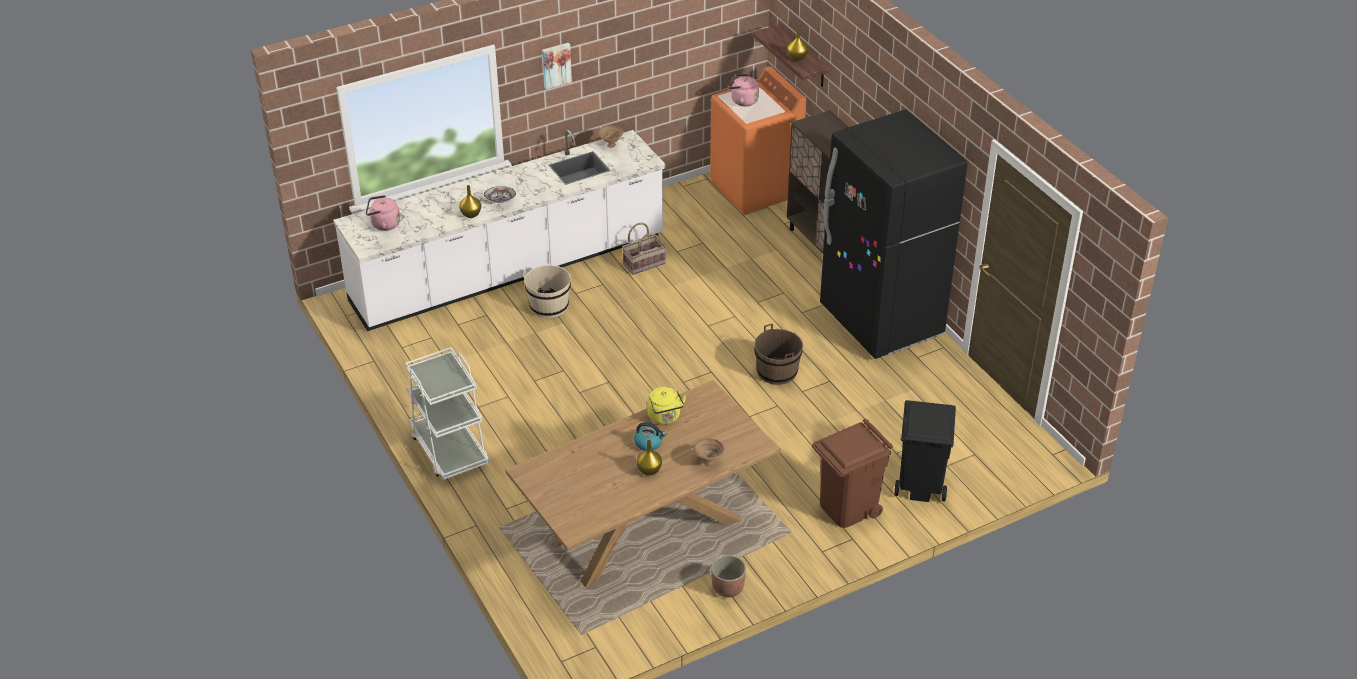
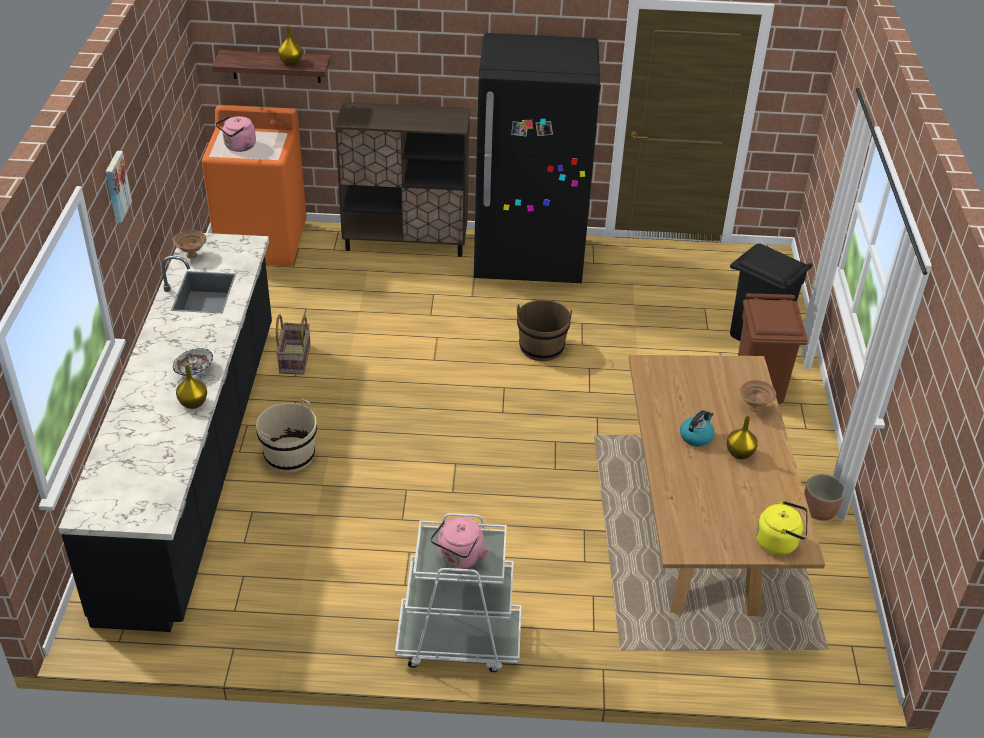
camera: 60 degrees left, 0 degrees up
(384, 224) = (126, 484): pink kettle -> pink kettle (459, 558)
(509, 271) = (195, 461): white counter -> black counter
(665, 417) = (664, 409): yellow kettle -> yellow kettle (779, 542)

